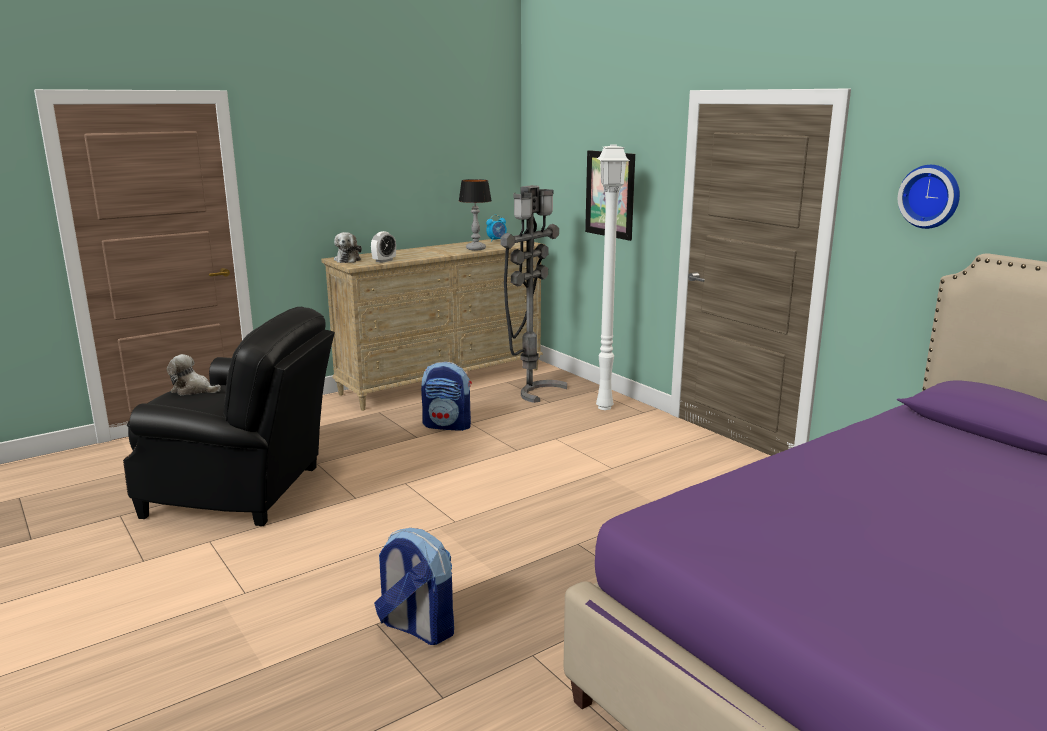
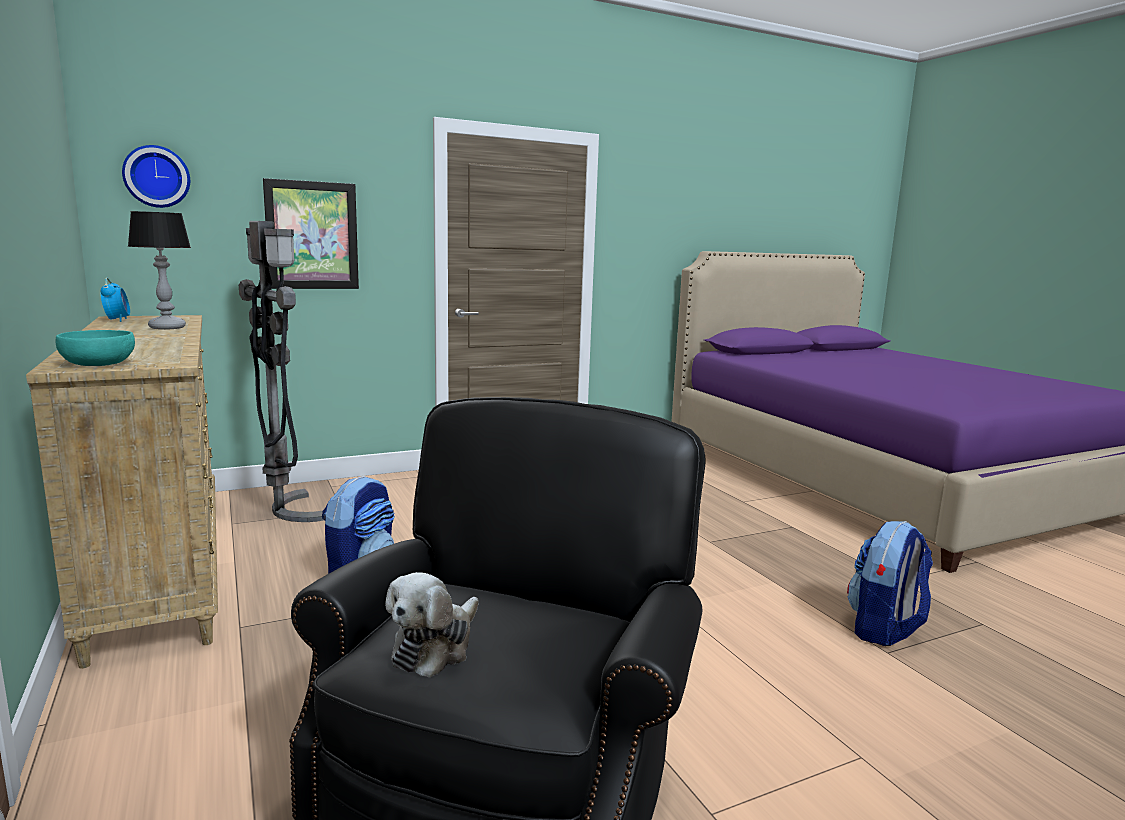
camera: 80 degrees left, 5 degrees down
(348, 260) = (98, 364): plush toy -> turquoise bowl
(384, 261) = (164, 353): alarm clock -> none
(605, 407) = (389, 488): white floor lamp -> none
(931, 196) = (660, 217): wall clock -> wall clock (157, 177)

